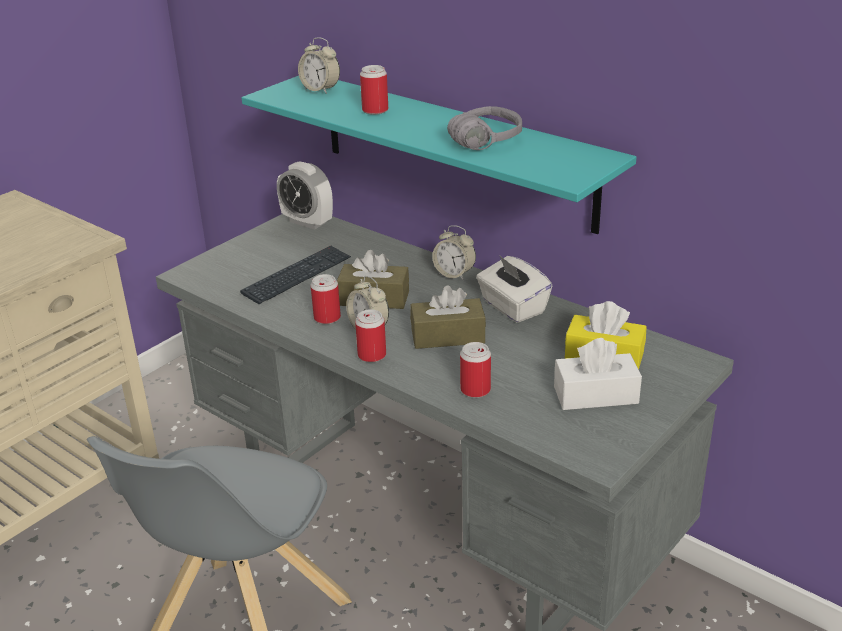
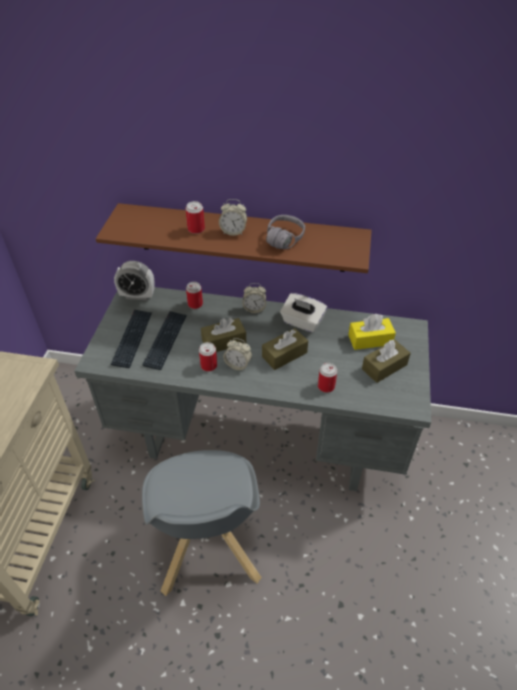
camera: 30 degrees left, 15 degrees up
(257, 263) = (132, 338): none -> keyboard
(320, 90) = (143, 218): alarm clock -> alarm clock (233, 232)
(372, 355) = (255, 383): can -> can (195, 304)
(454, 149) = (241, 238): turquoise shelf -> brown shelf
(595, 395) = (384, 367): white tissue box -> brown tissue box

